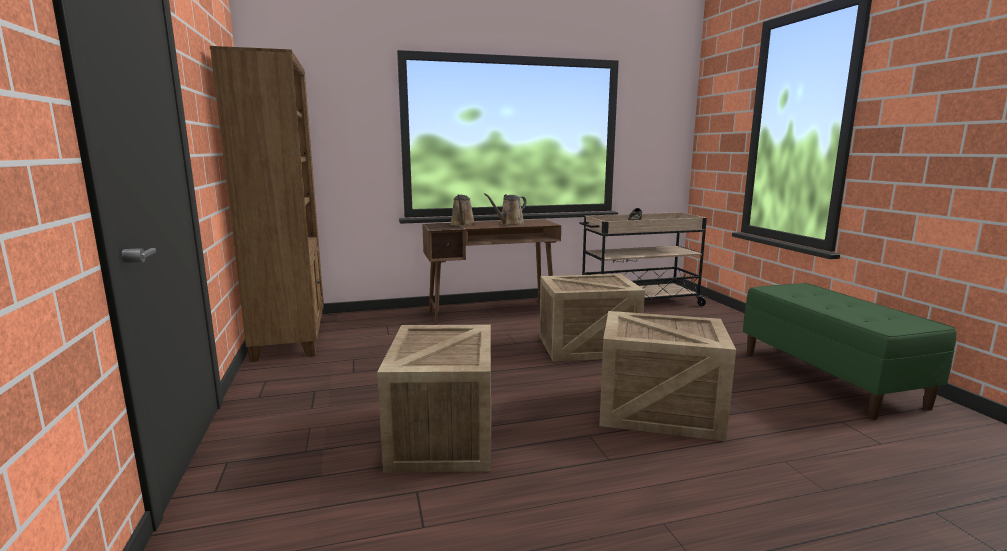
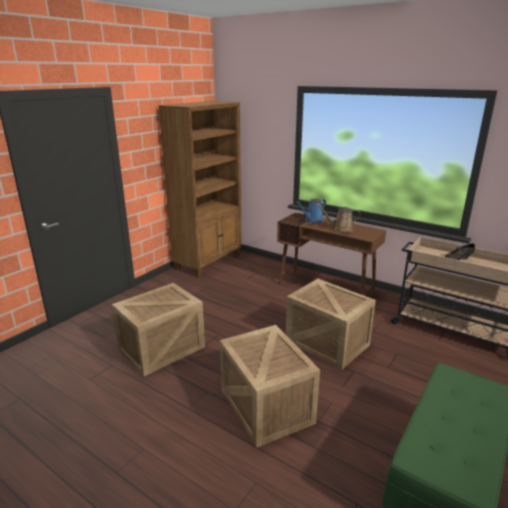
camera: 50 degrees right, 10 degrees up
(462, 224) = (313, 220): brown watering can -> blue watering can

